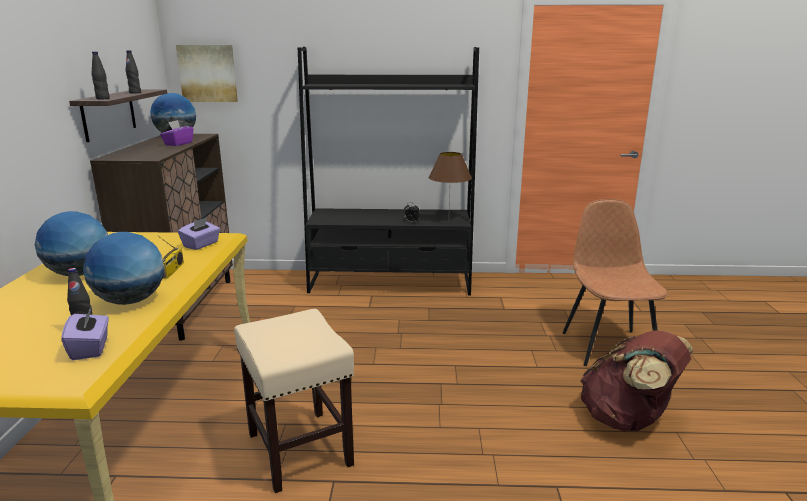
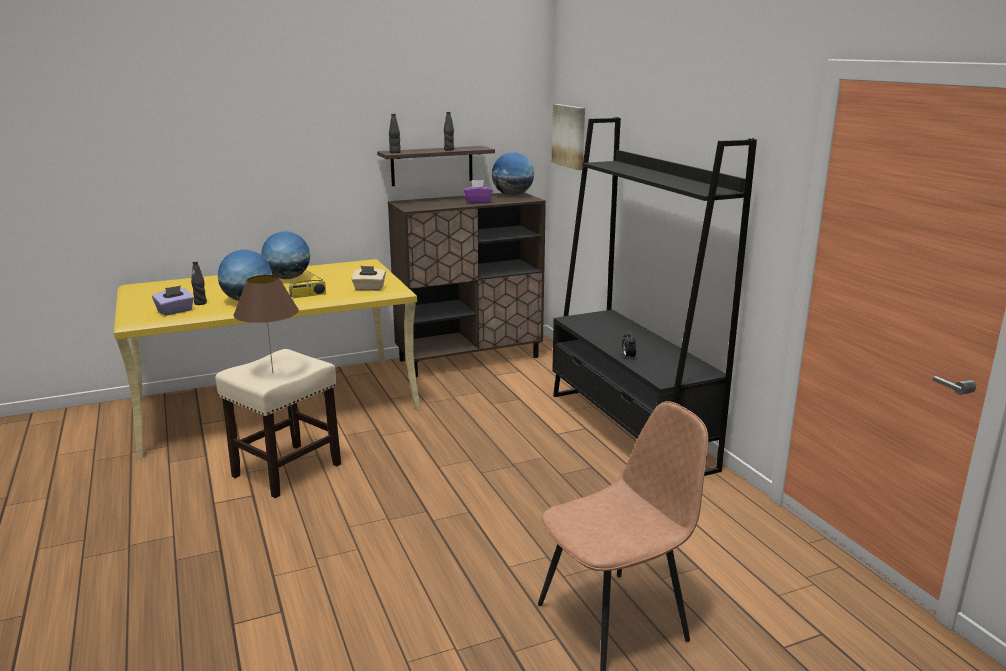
camera: 65 degrees right, 0 degrees up
(201, 245) = (369, 288): purple tissue box -> beige tissue box
(448, 220) = (663, 374): brown table lamp -> brown table lamp (273, 373)
(627, 419) = (428, 652): brown backpack -> none

